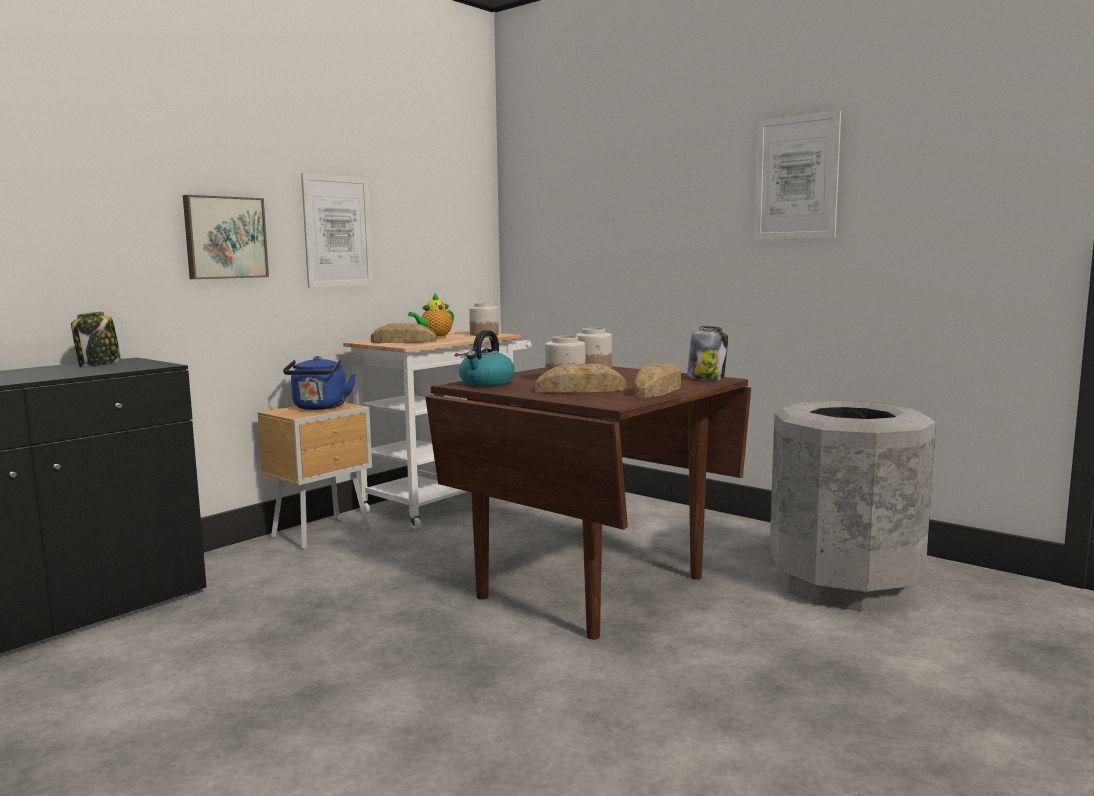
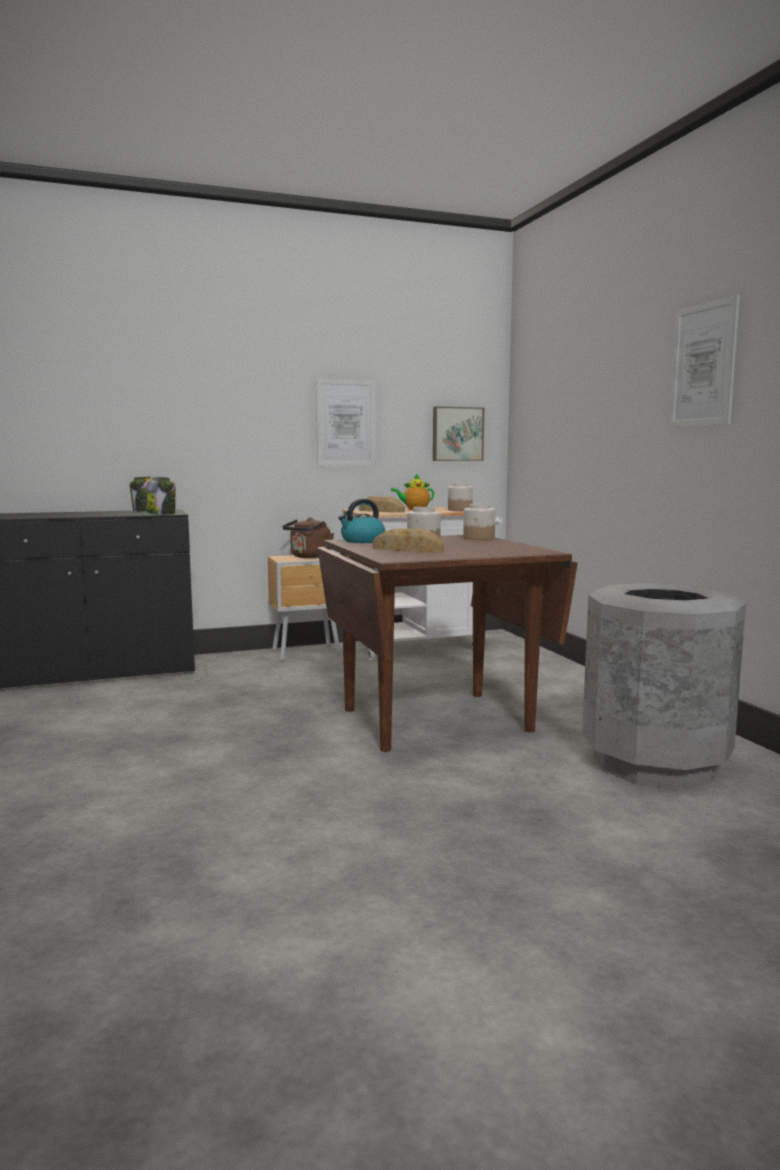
camera: 30 degrees right, 0 degrees up
(225, 237) = (251, 427): picture -> picture (457, 434)
(319, 408) = (309, 557): blue kettle -> brown kettle
(659, 390) = (463, 554): bread -> none
(706, 378) = (537, 550): jar -> jar (162, 513)

